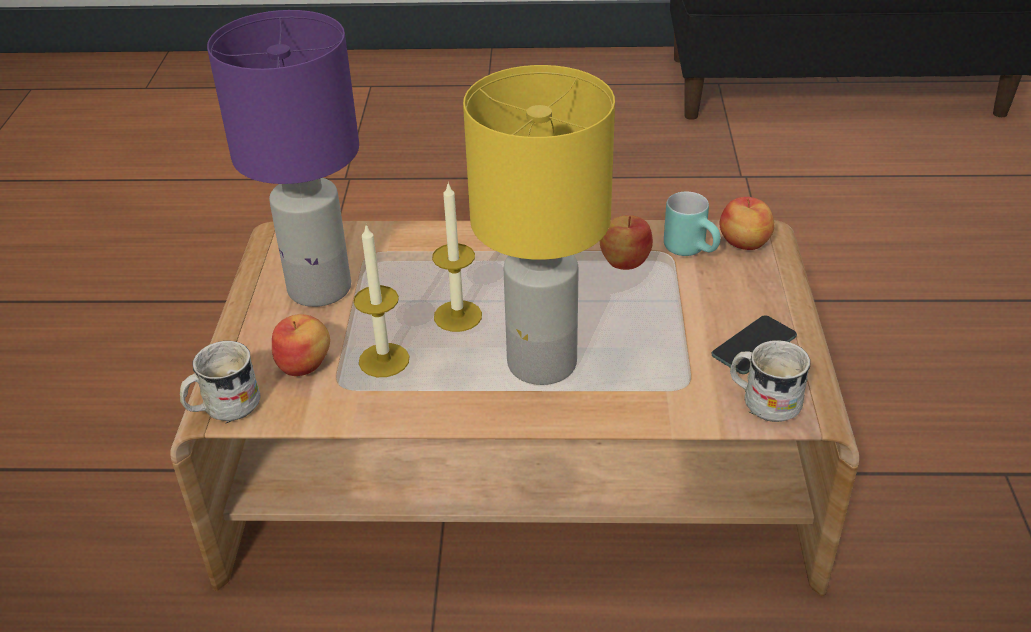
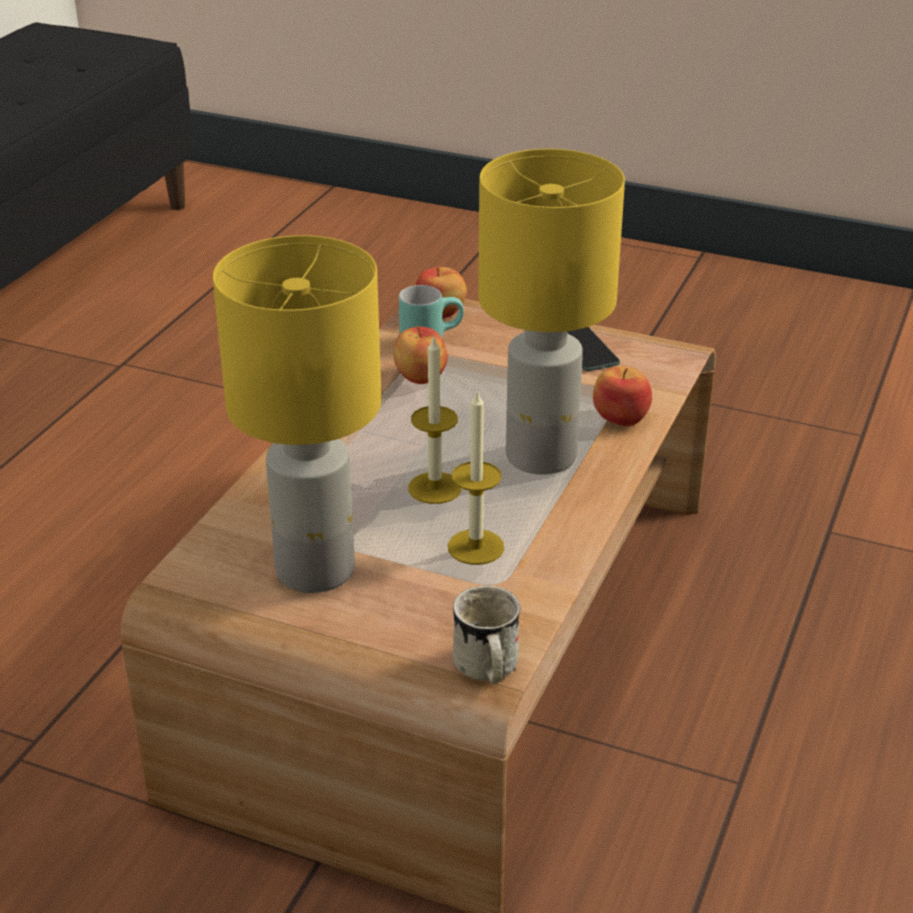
camera: 70 degrees left, 5 degrees down
(305, 364) = (448, 601): apple -> apple (621, 417)
(321, 289) = (317, 569): purple table lamp -> yellow table lamp
(763, 401) = (656, 365): white mug -> none

